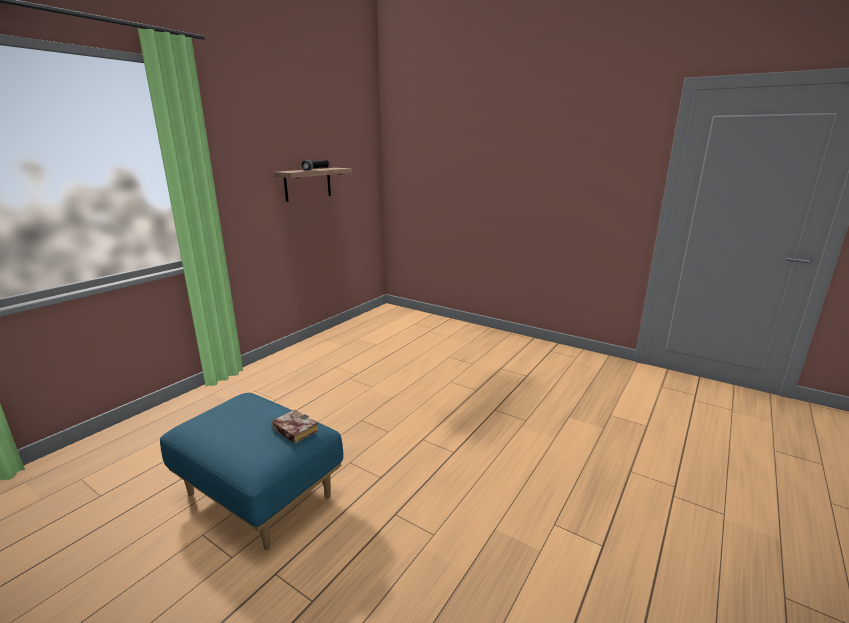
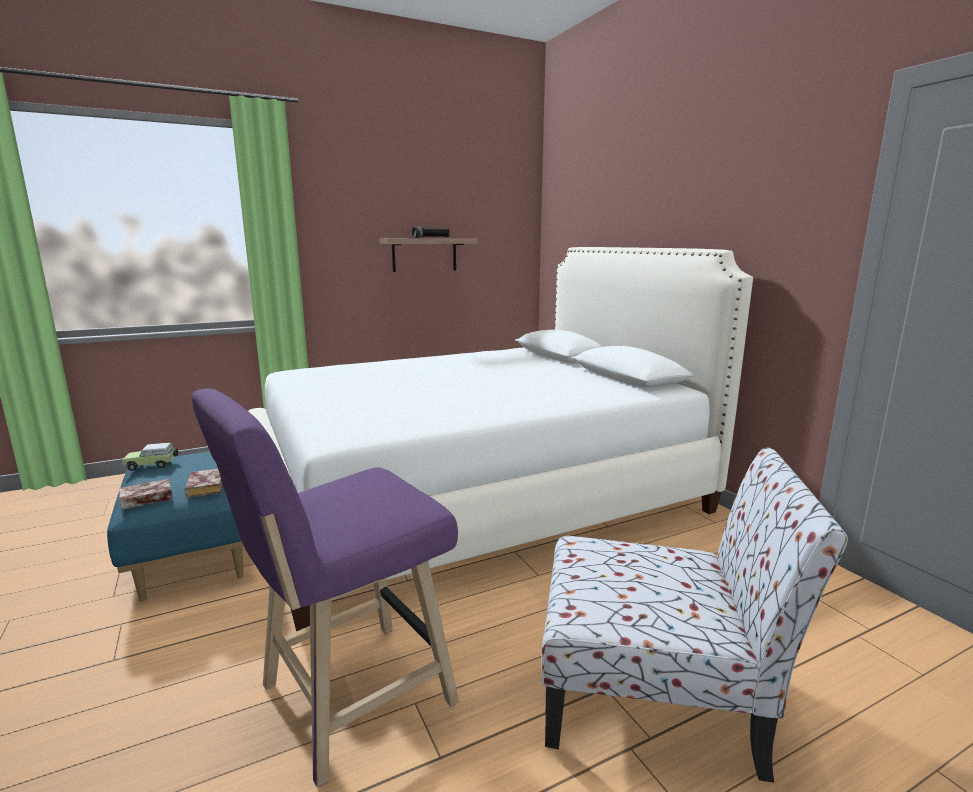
camera: 30 degrees right, 5 degrees down
(203, 427) = (152, 465): none -> toy car
(257, 458) = (144, 500): none -> book
(423, 377) = (476, 495): none -> white bed
(516, 541) = (347, 699): none -> purple stool
(654, 464) = (655, 694): none -> chair

